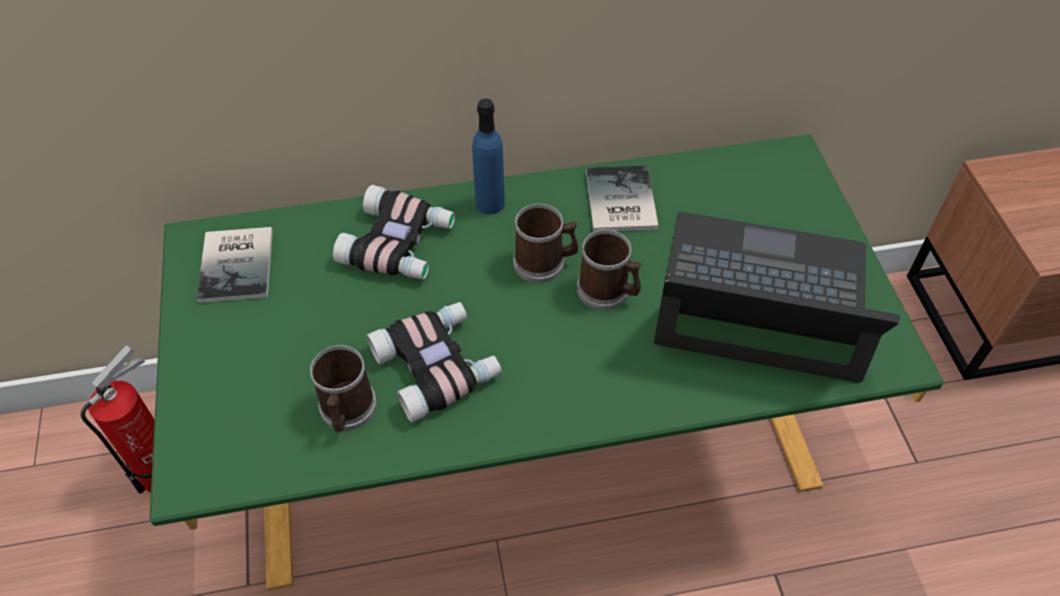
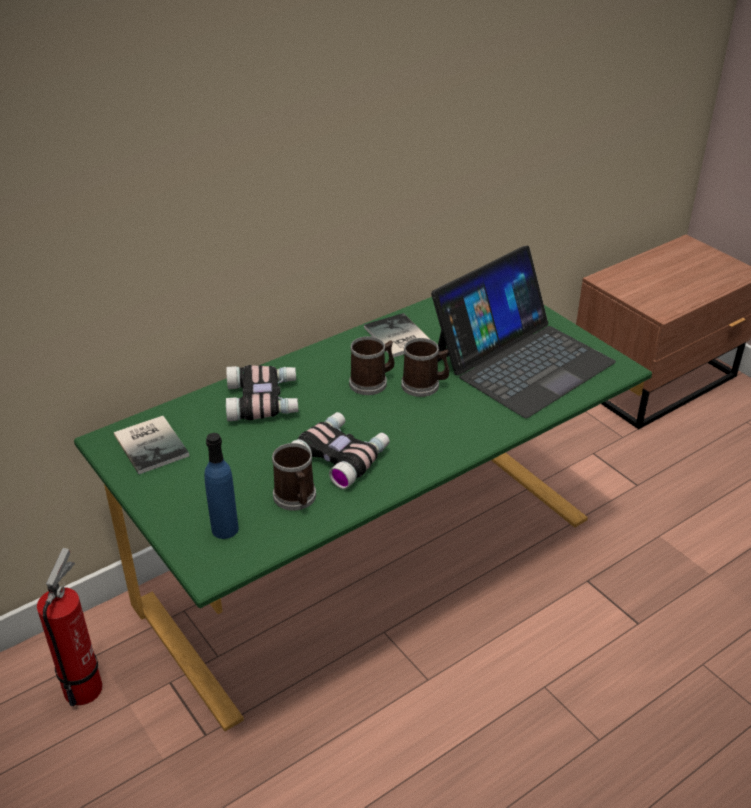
camera: 25 degrees left, 15 degrees down
(490, 203) = (311, 361): blue bottle -> blue bottle (225, 529)
(763, 297) = (522, 361): laptop -> laptop turned 150 degrees clockwise

